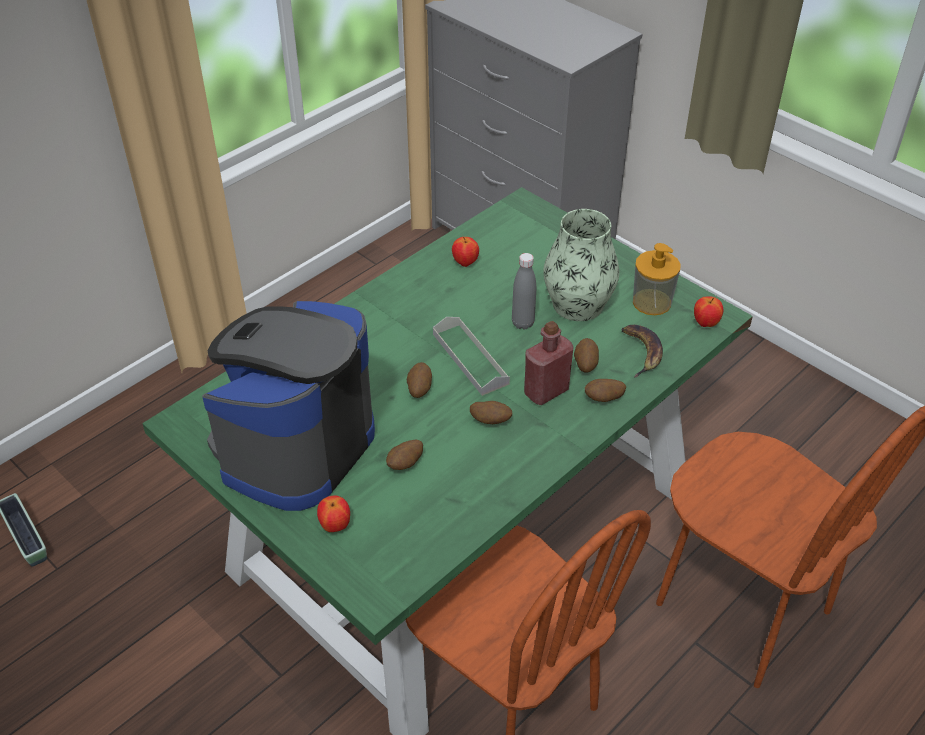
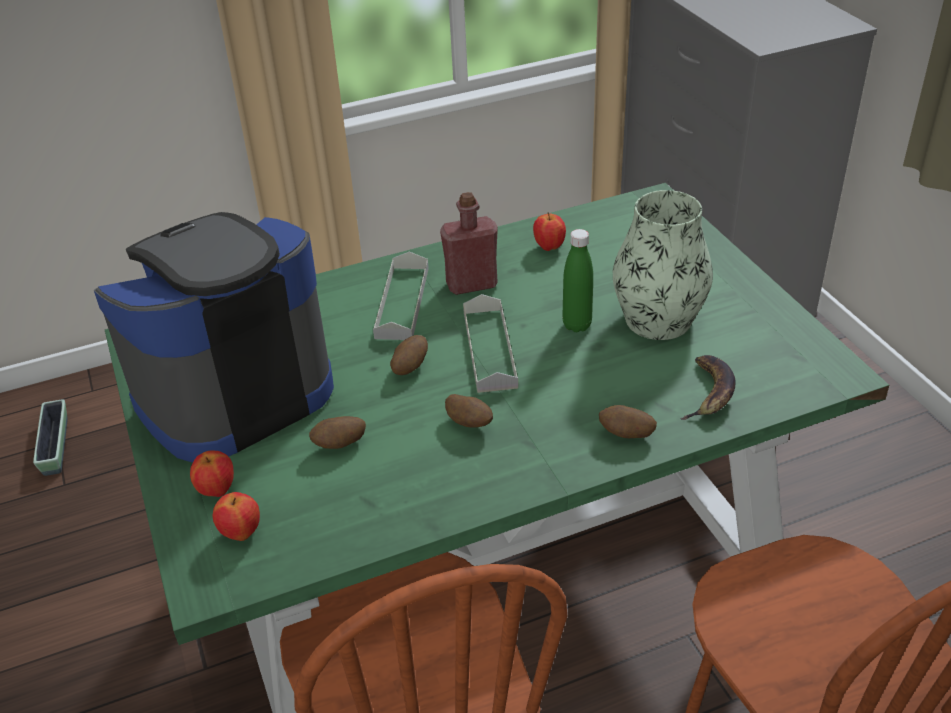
camera: 25 degrees right, 5 degrees down
(379, 337) = (402, 302): none -> grey tray
(522, 323) = (577, 325): grey bottle -> green bottle
(546, 391) = (558, 407): red bottle -> red bottle (471, 284)
(585, 364) = (626, 388): potato -> none
(651, 302) = (756, 338): soap dispenser -> none
(705, 323) = (816, 378): apple -> apple (241, 533)

